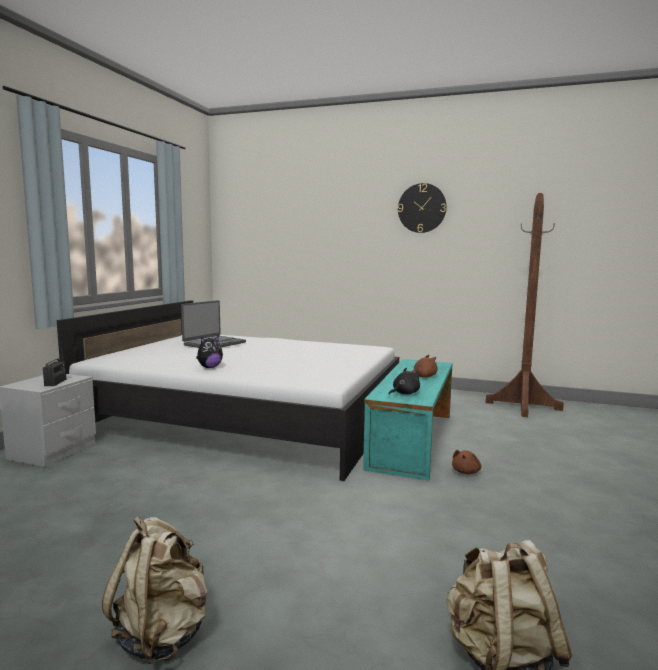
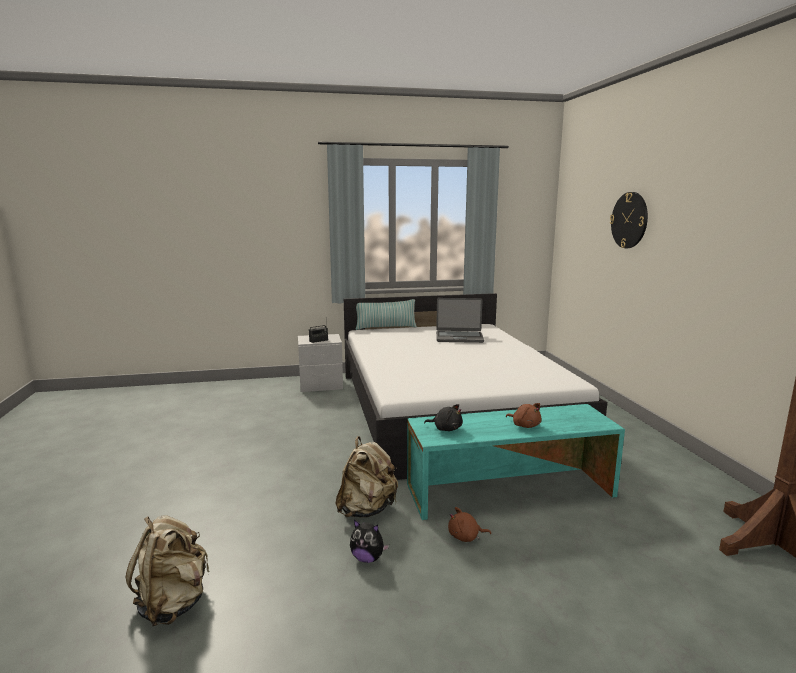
camera: 60 degrees right, 5 degrees up
(109, 352) = (385, 327): none -> pillow
(162, 634) = (163, 483): beige backpack -> beige backpack (367, 509)
(209, 367) = (387, 355): plush toy -> plush toy (367, 558)
(422, 208) = (729, 204): wall clock -> wall clock (629, 220)

